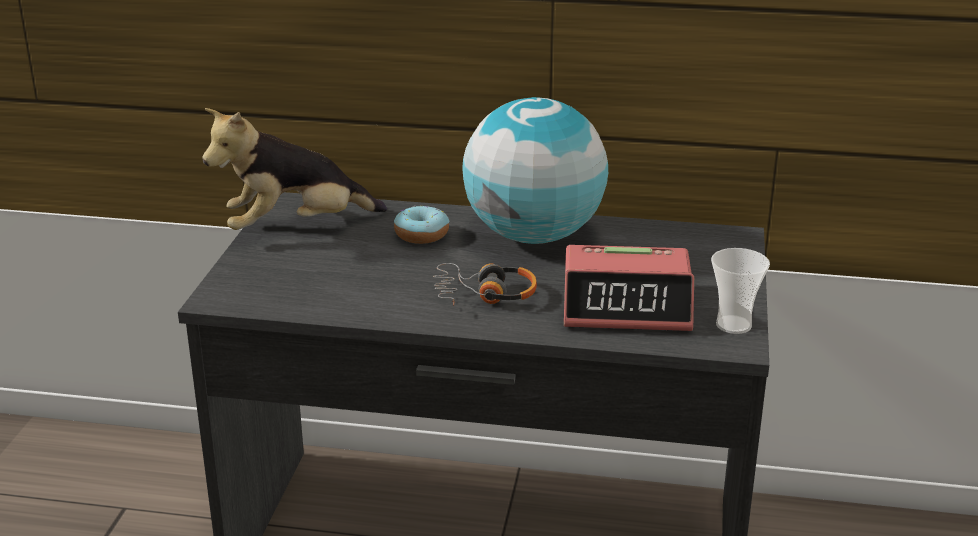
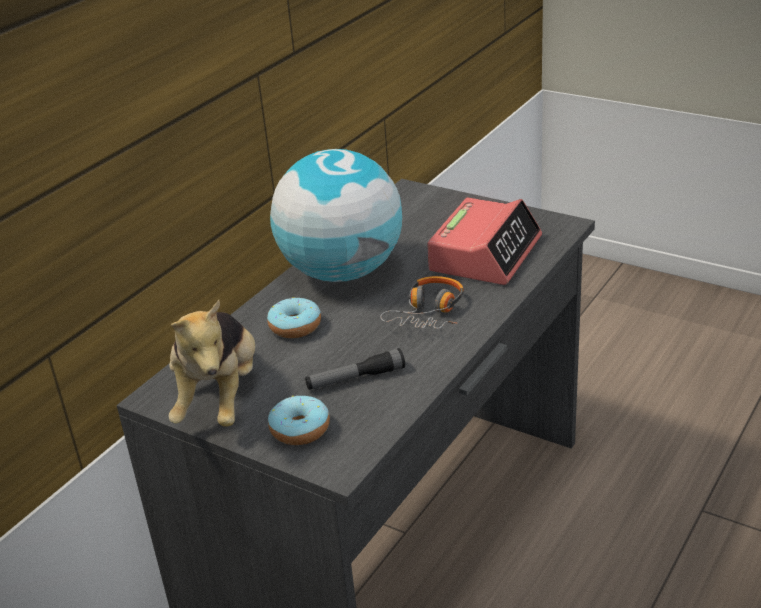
camera: 65 degrees left, 5 degrees up
(262, 271) = (300, 429): none -> donut
(350, 280) = (355, 378): none -> flashlight
(733, 325) = (537, 220): cup -> none

